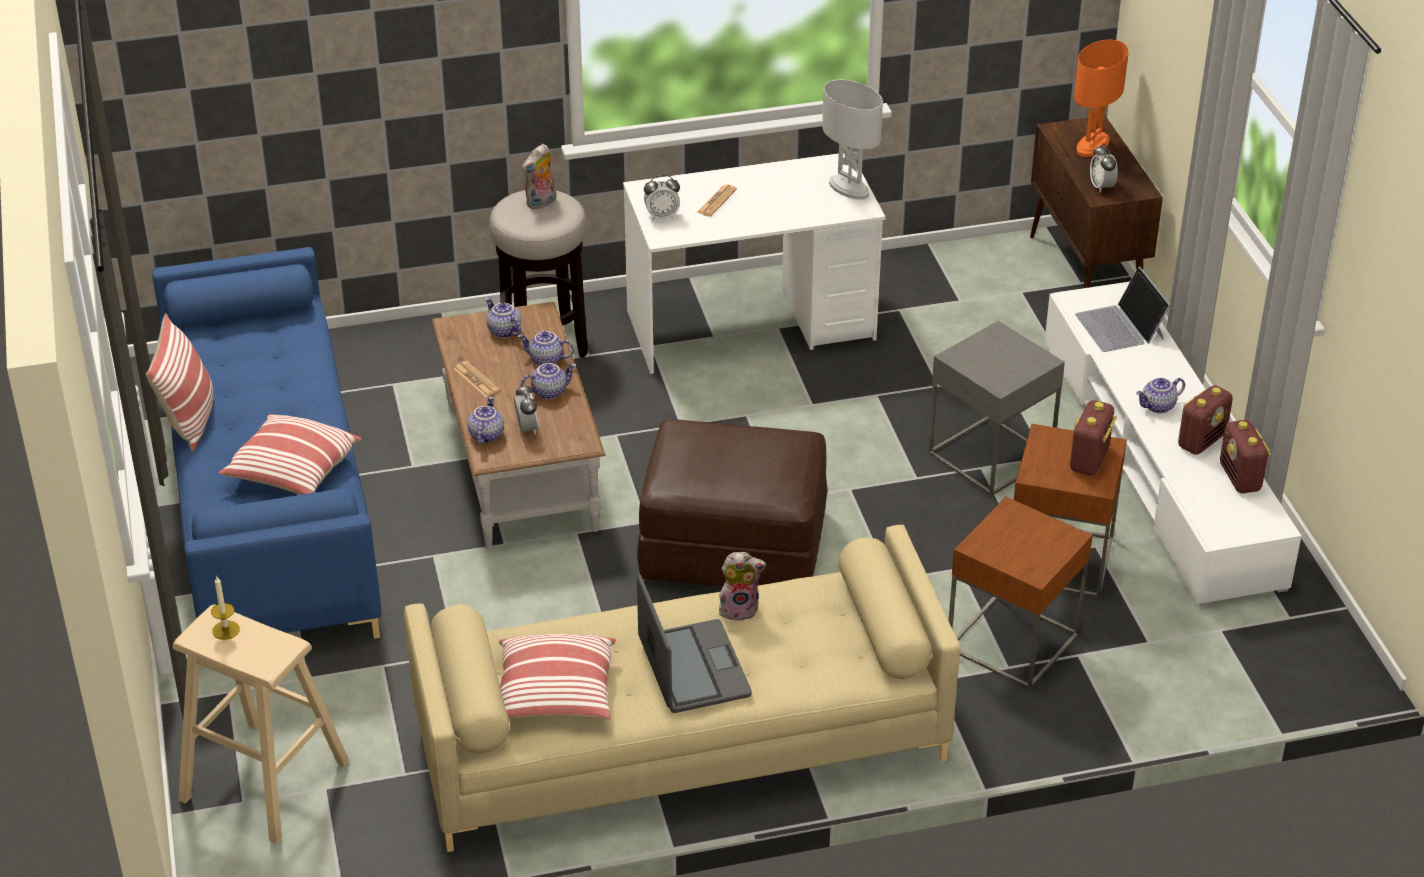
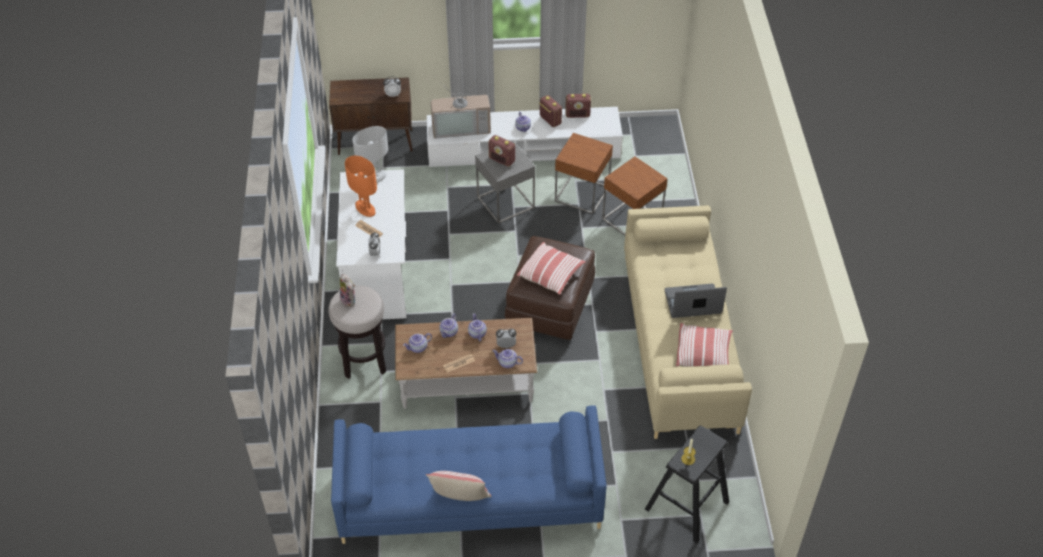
camera: 80 degrees left, 10 degrees up
(265, 781) = (687, 505): beige stool -> black stool
(292, 472) = (519, 450): pillow -> pillow (551, 274)
(739, 609) = (654, 282): plush toy -> none
(1089, 460) = (585, 146): radio -> radio (502, 160)
(1093, 146) = (357, 90): orange table lamp -> orange table lamp (365, 209)
(1120, 327) = (461, 127): laptop -> television

